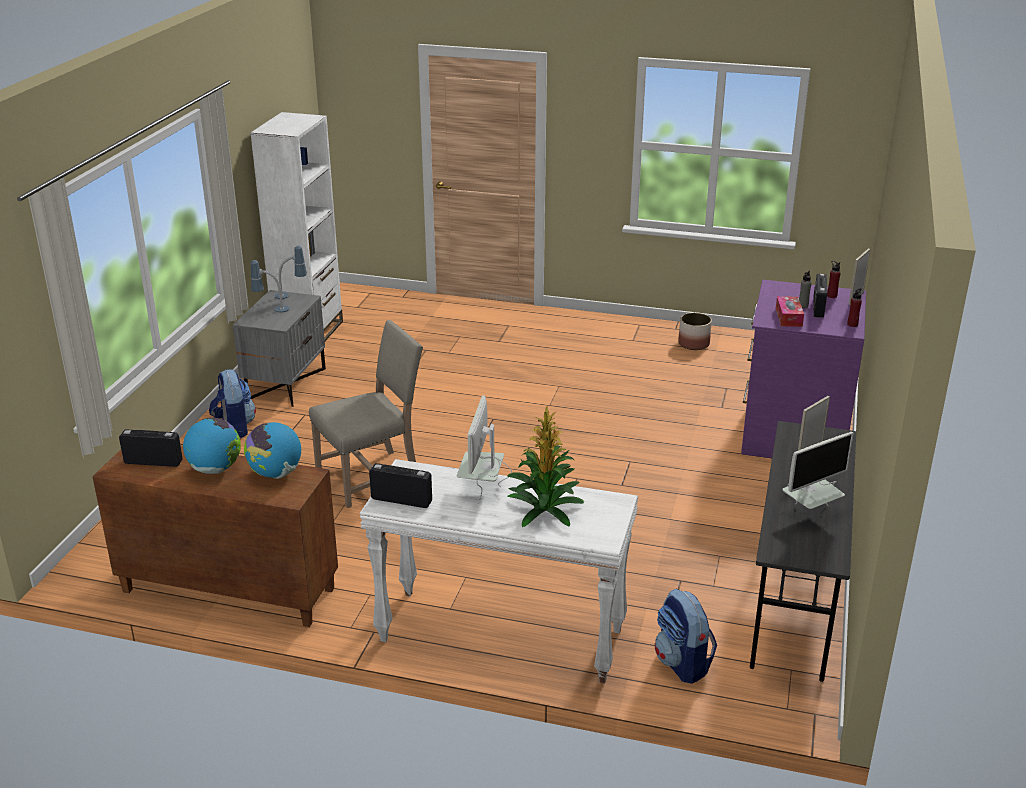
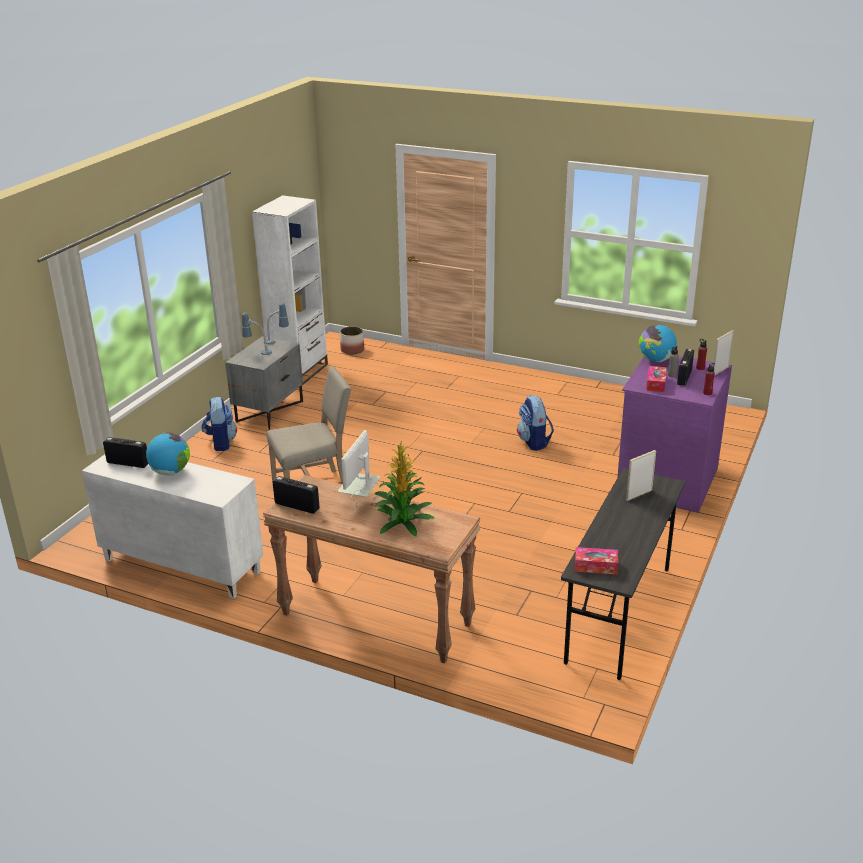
camera: 10 degrees right, 0 degrees up
(227, 590) = (180, 566): brown cabinet -> white cabinet
(275, 473) = (213, 479): globe -> globe (656, 360)
(499, 636) = (375, 620): white console table -> brown console table
(682, 663) = (511, 655): backpack -> backpack (534, 442)
(694, 344) = (607, 400): planter -> planter (352, 350)
(793, 544) = (595, 566): none -> tissue box
(809, 513) = (619, 543): monitor -> none

